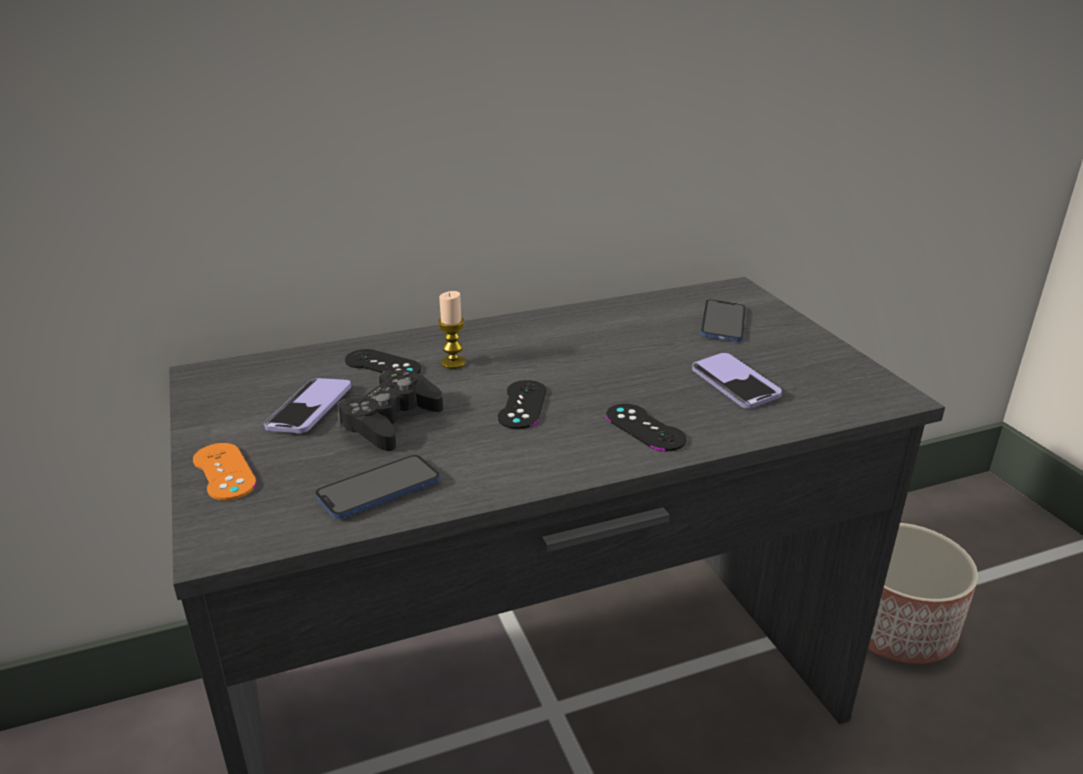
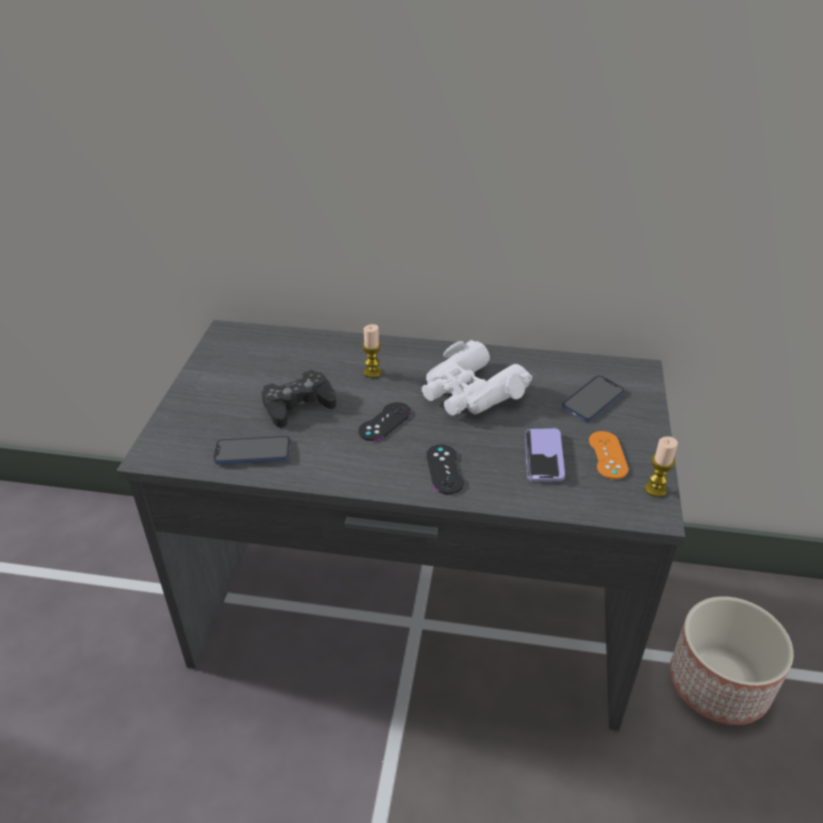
camera: 30 degrees right, 10 degrees up
(224, 472) = (186, 408): orange game controller -> orange game controller (608, 455)
(309, 408) = (262, 379): phone -> none
(382, 365) = (329, 359): black game controller -> none
(590, 350) = (470, 392): none -> white binoculars
(871, 376) = (655, 489): none -> candle

